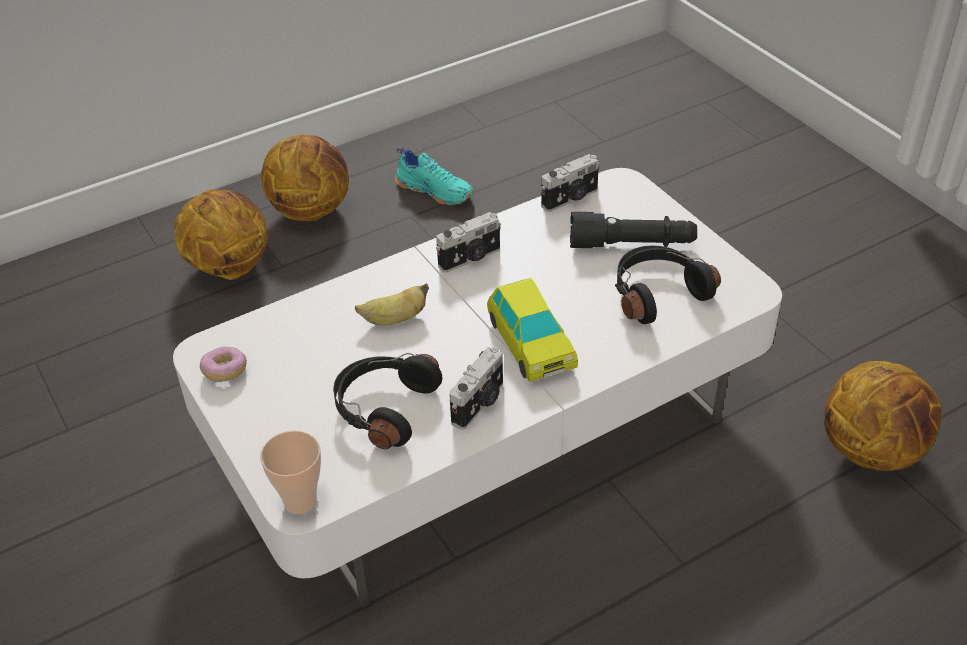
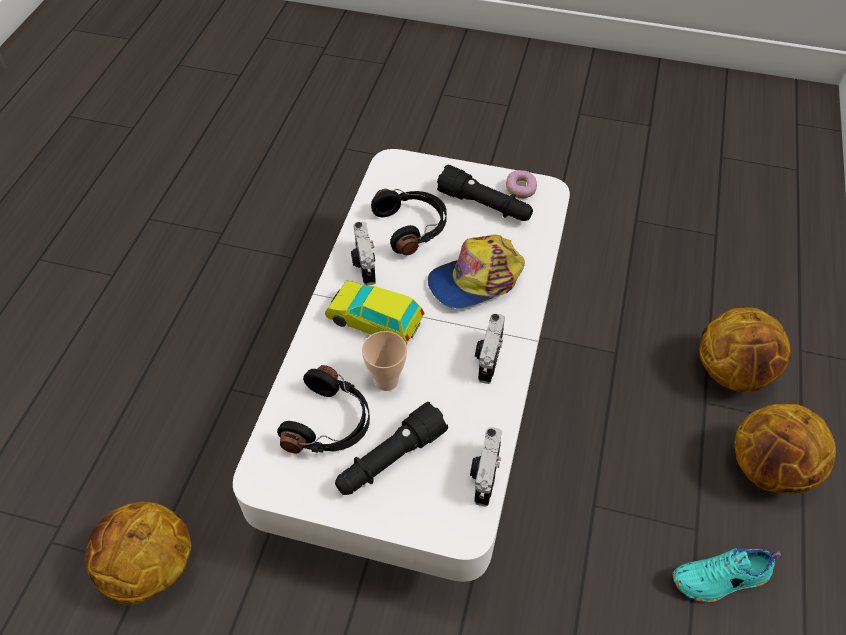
camera: 135 degrees right, 10 degrees up
(283, 379) = (485, 206): none -> black flashlight
(300, 501) = (394, 164): cup -> cup (386, 380)
(394, 319) = (476, 279): banana -> cap

